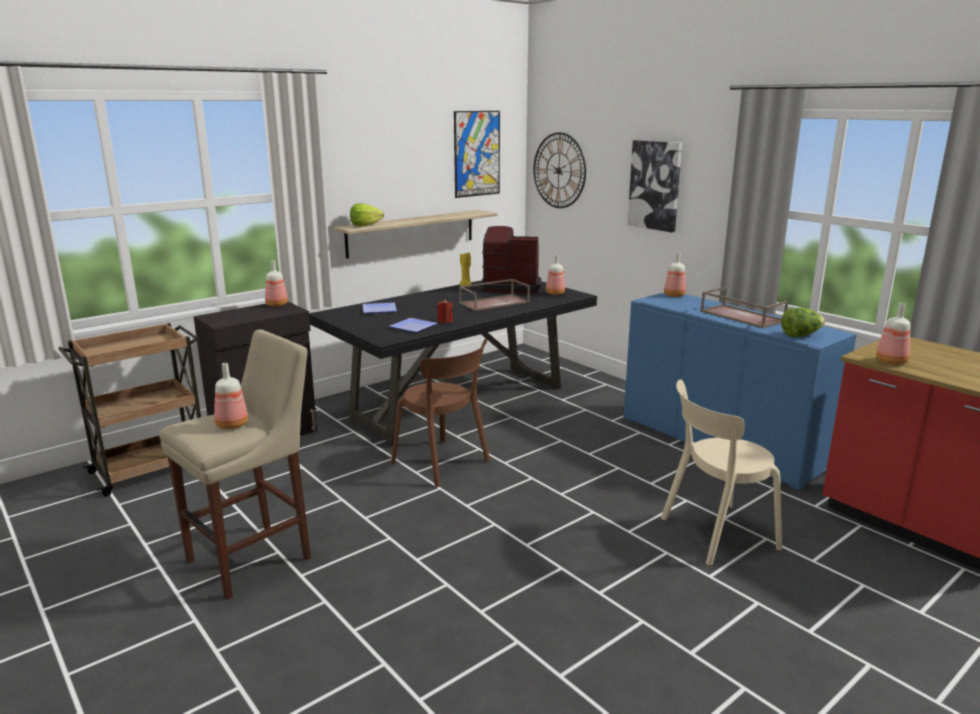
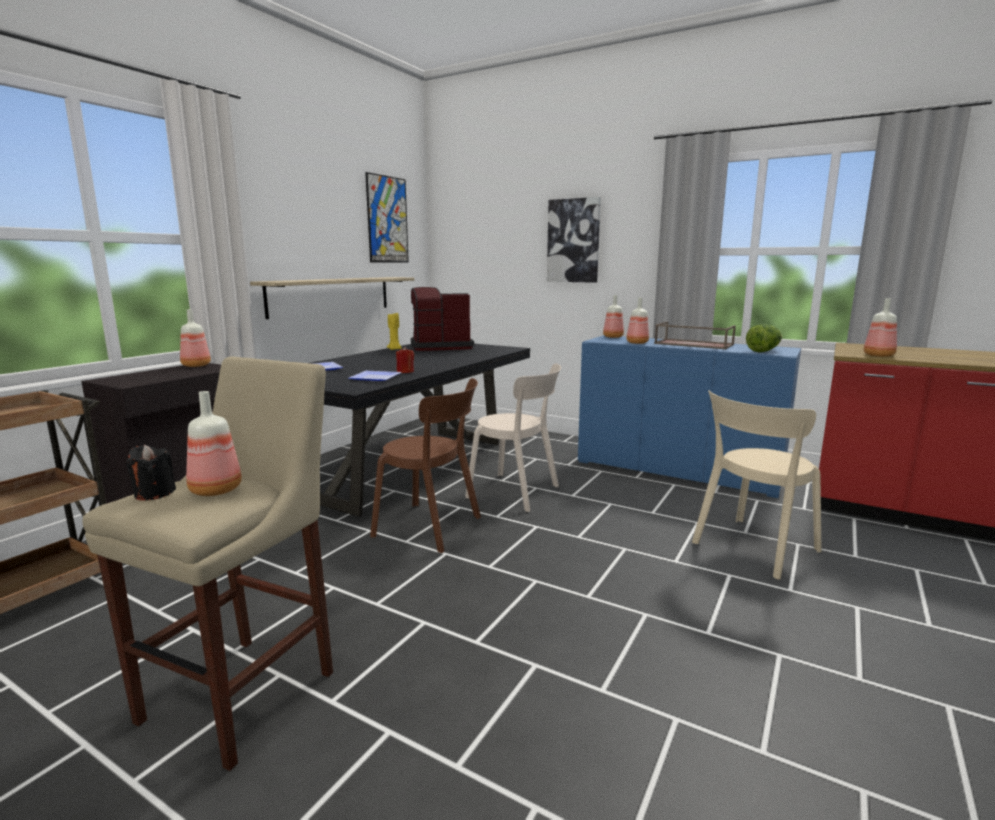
camera: 20 degrees left, 5 degrees down
(198, 422) = (154, 493): none -> black candle
(365, 225) = (288, 280): lettuce -> none
(494, 302) = (439, 357): brown tray -> none
(539, 443) = (517, 493): none -> beige chair
(554, 293) = (489, 348): bottle -> bottle (636, 343)
(559, 170) = (466, 238): wall clock -> none

